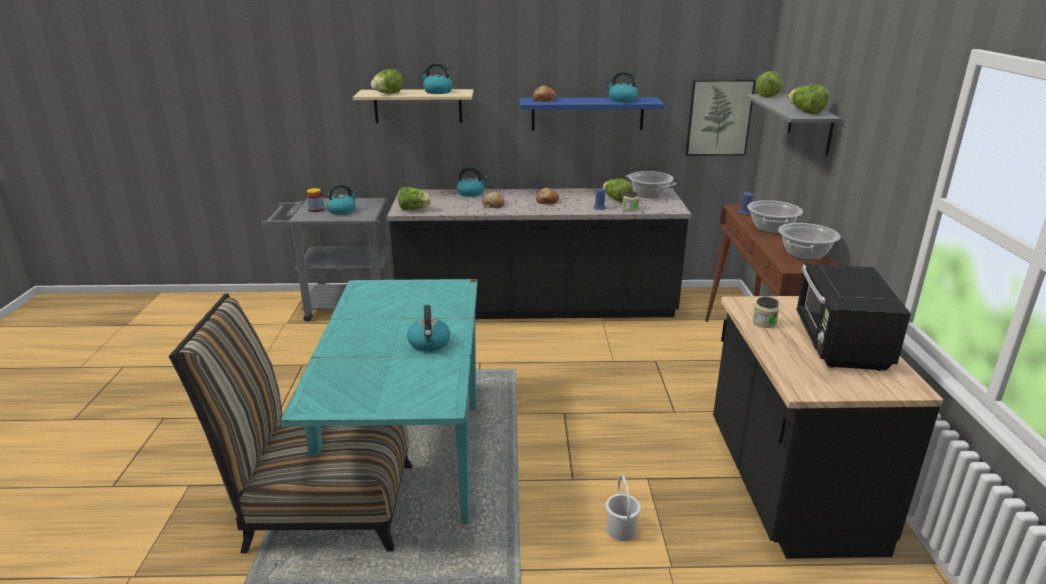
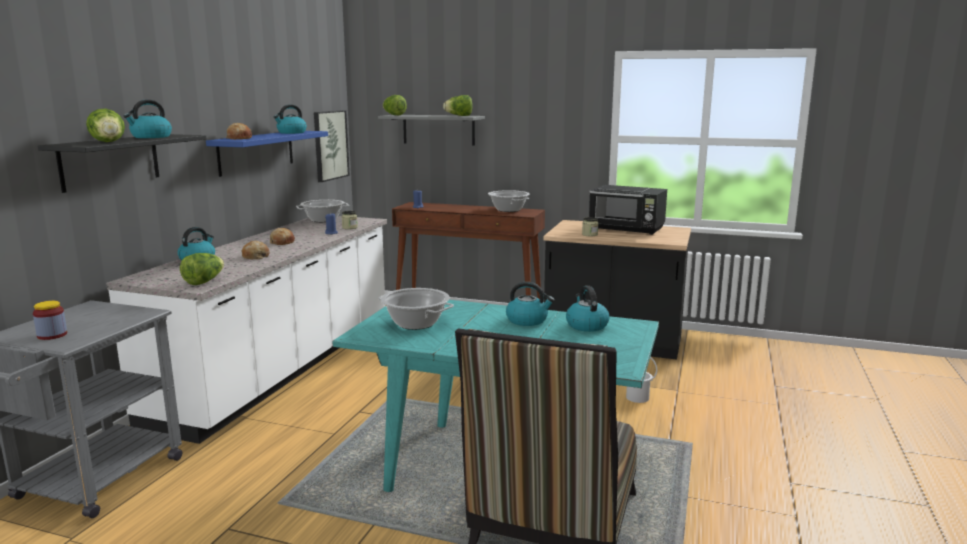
camera: 70 degrees left, 10 degrees down
(342, 210) = (95, 322): kettle -> kettle (586, 325)
(418, 106) = (110, 161): beige shelf -> black shelf
(537, 308) = (283, 367): black counter -> white counter
(616, 200) = (319, 227): lettuce -> none
(771, 228) = (456, 208): cooking pot -> cooking pot (416, 323)

